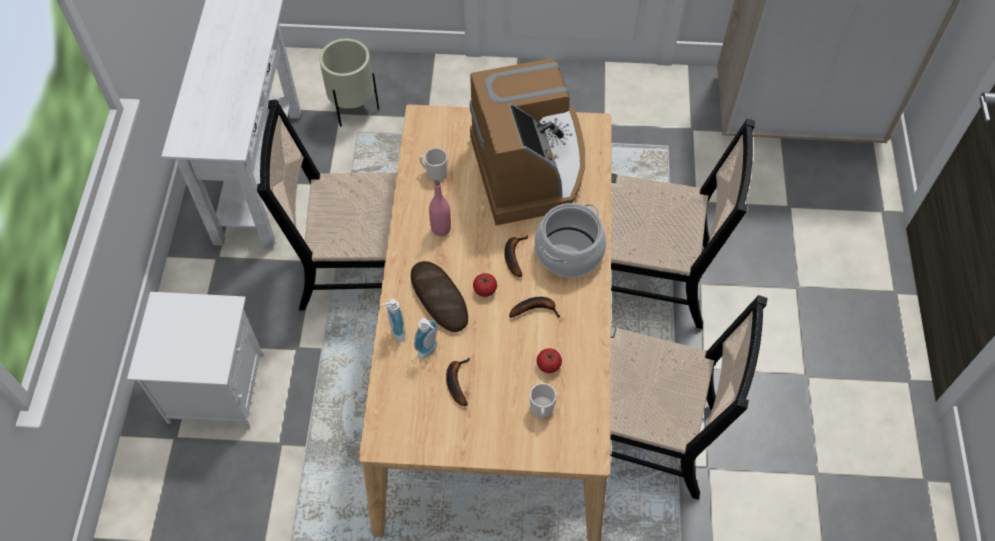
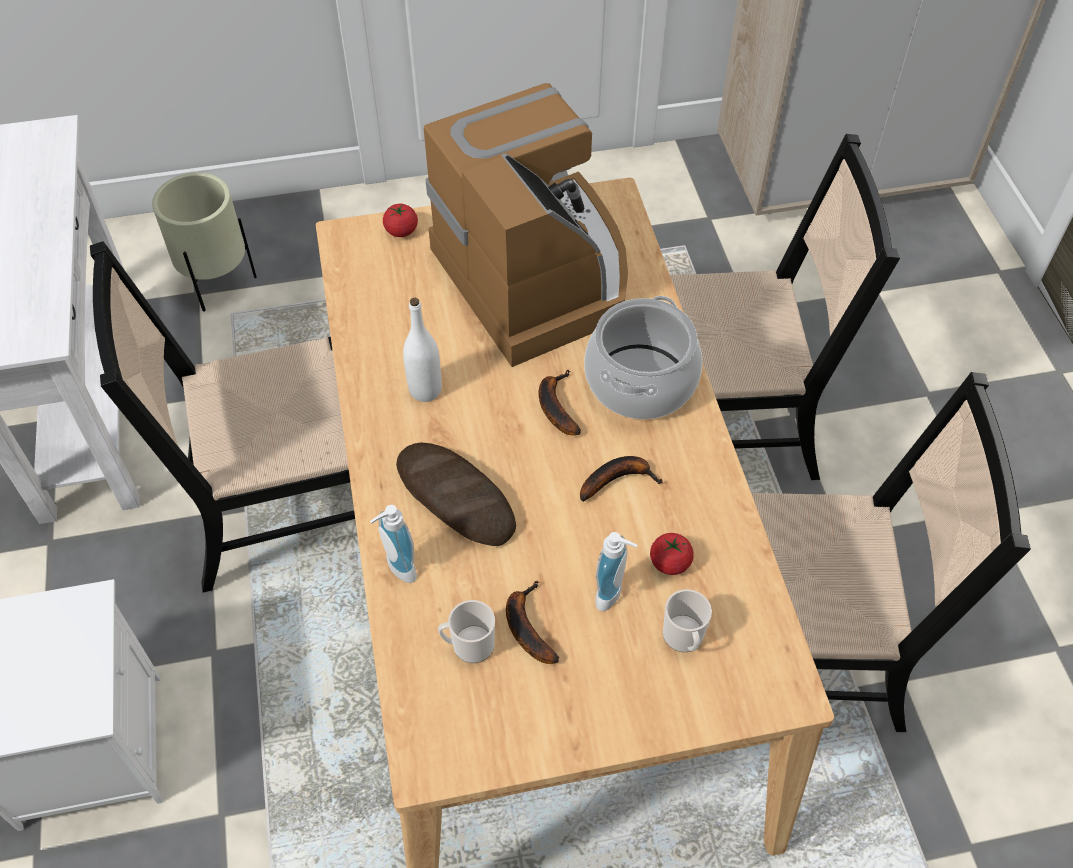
camera: 15 degrees left, 5 degrees down
(429, 351) = (465, 587): soap dispenser -> soap dispenser (613, 595)
(434, 172) = (389, 309): mug -> mug (468, 645)
(441, 228) = (425, 390): pink bottle -> white bottle
(485, 290) = (526, 468): tomato -> tomato (401, 231)

